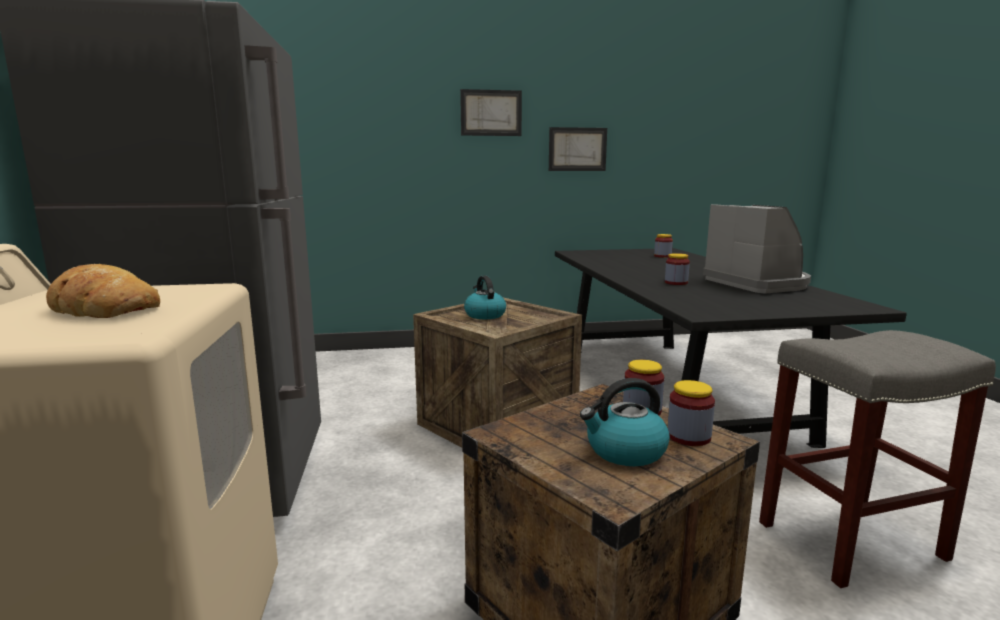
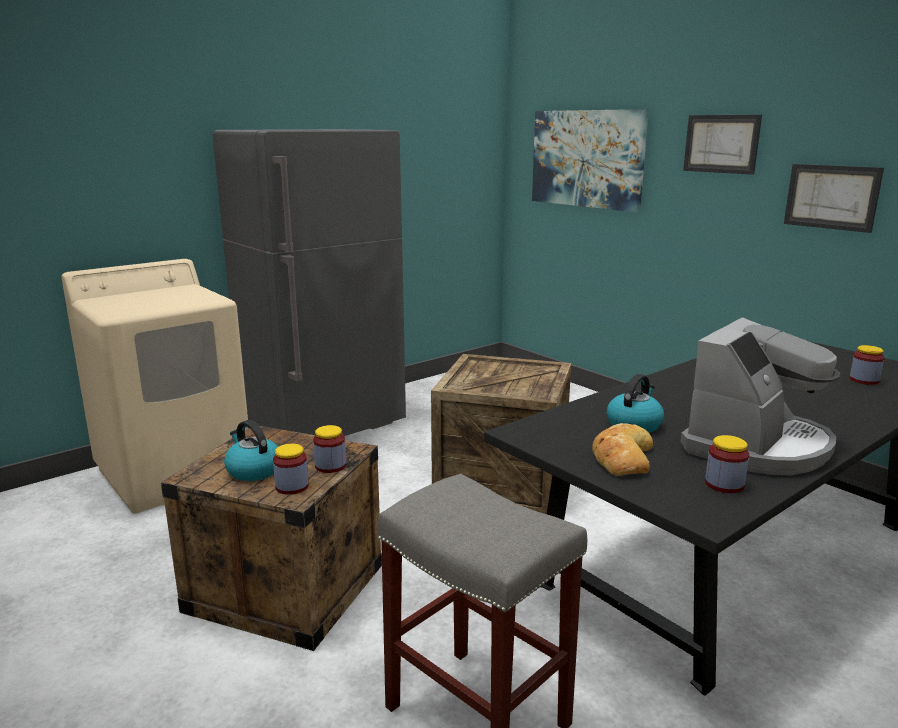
camera: 60 degrees right, 5 degrees up
(105, 307) = (160, 299): bread -> bread (621, 457)
(352, 128) = (587, 159): none -> picture
(484, 315) = (498, 373): kettle -> kettle (634, 424)
(676, 283) = (671, 406): jar -> jar (724, 484)

